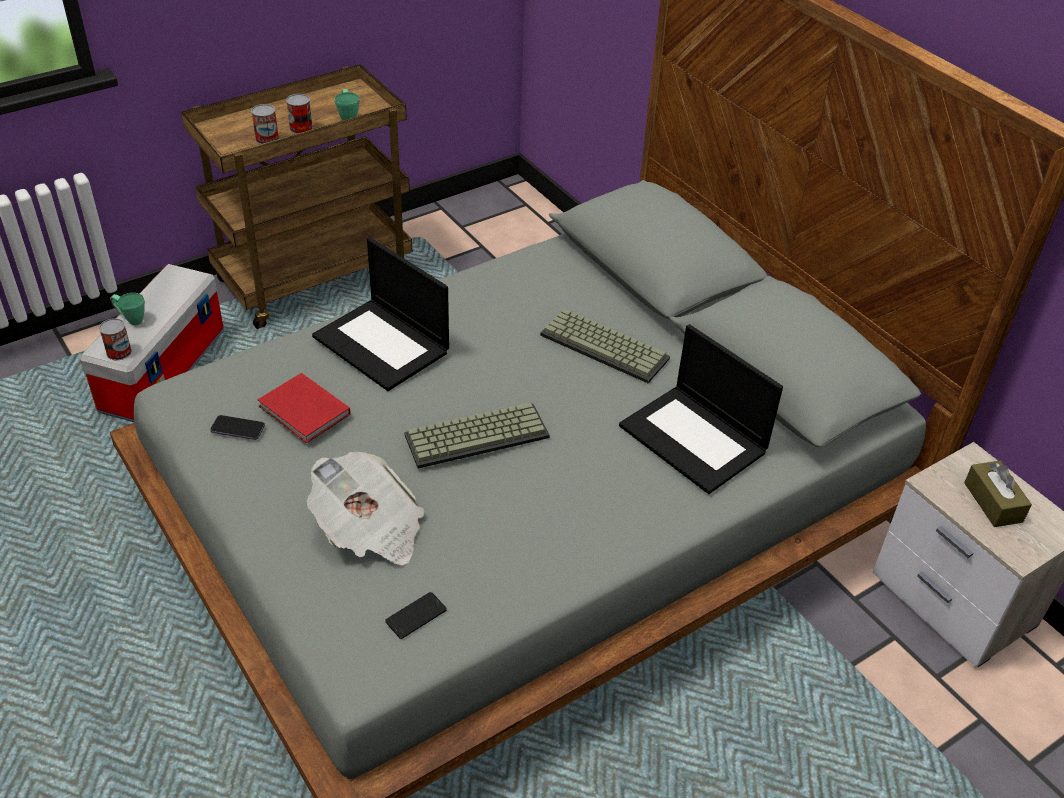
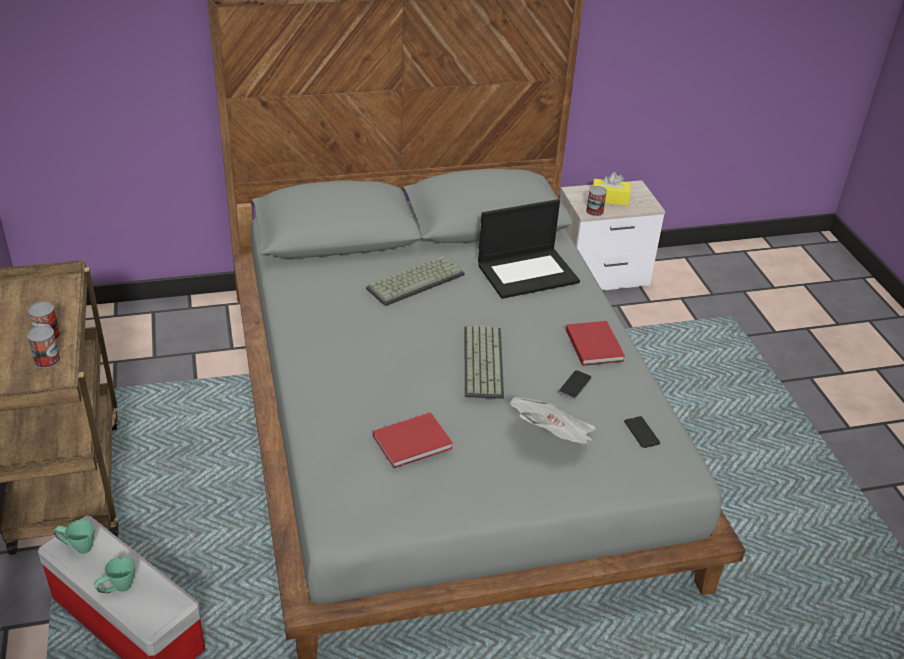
camera: 70 degrees left, 5 degrees down
(119, 352) = (167, 605): can -> can (594, 211)
(238, 429) = (411, 488): phone -> phone (575, 385)
(348, 117) = (56, 304): green mug -> green mug (77, 547)
(383, 344) = (353, 383): laptop -> none
(576, 535) = (594, 344): none -> red book
(993, 502) = (609, 199): brown tissue box -> yellow tissue box

